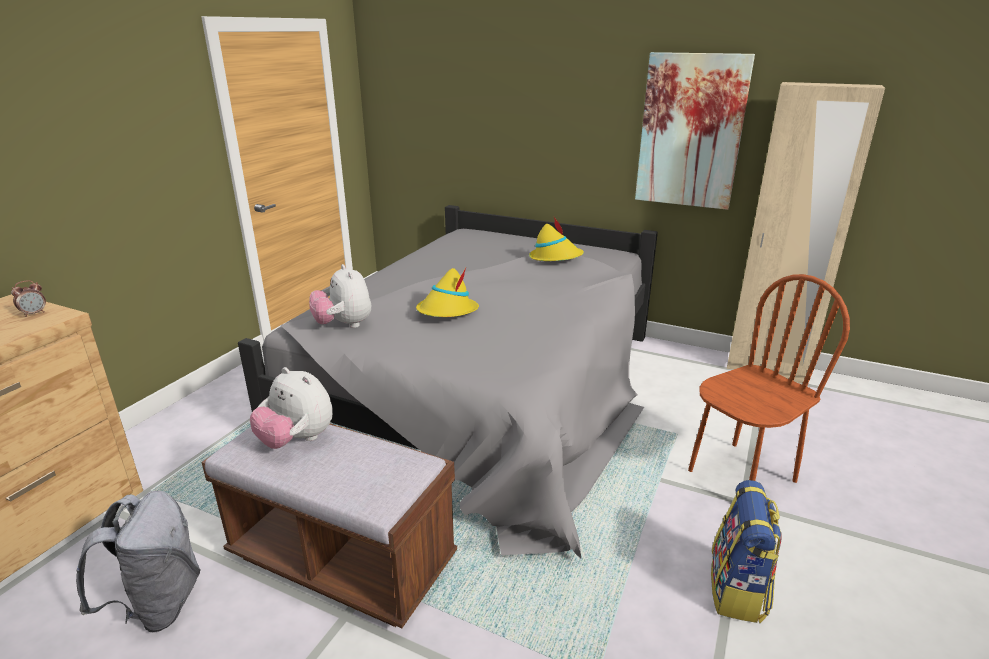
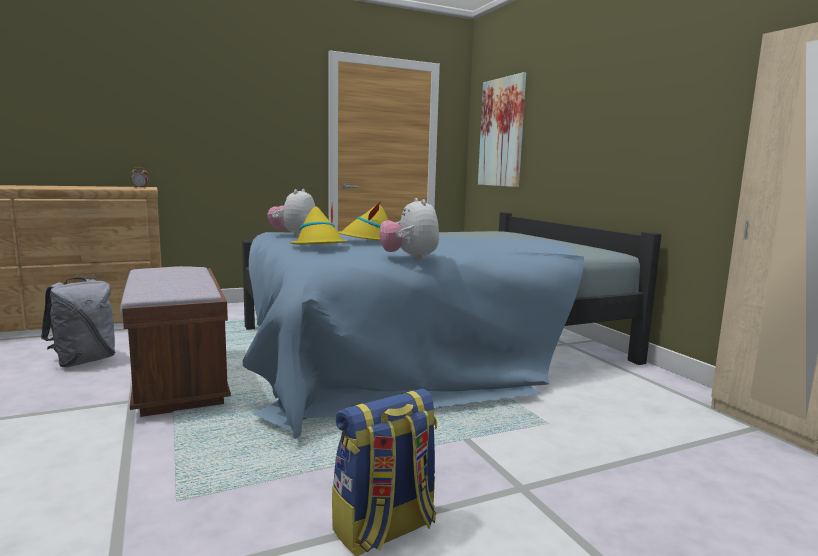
camera: 40 degrees right, 15 degrees down
(297, 440) = (177, 272): plush toy -> plush toy (409, 258)
(486, 391) = (427, 348): grey bed -> blue bed
(555, 258) = (531, 241): yellow hat -> yellow hat (319, 247)
(690, 132) = (698, 118): picture -> picture (502, 132)
(741, 475) = (561, 472): brown chair -> none

